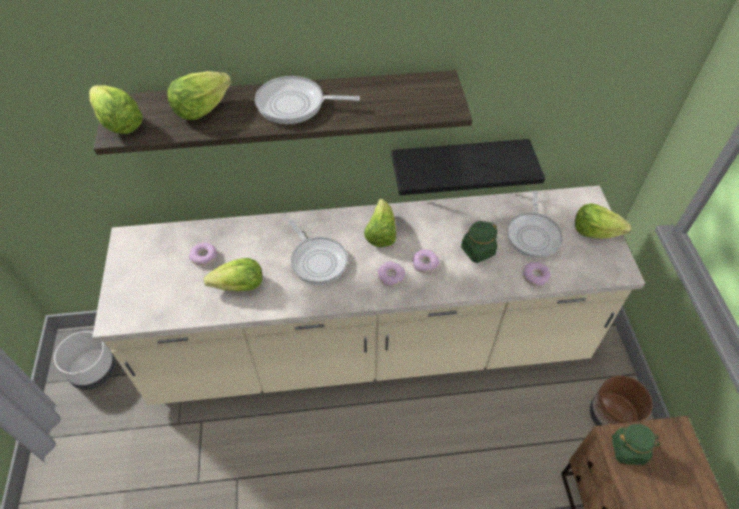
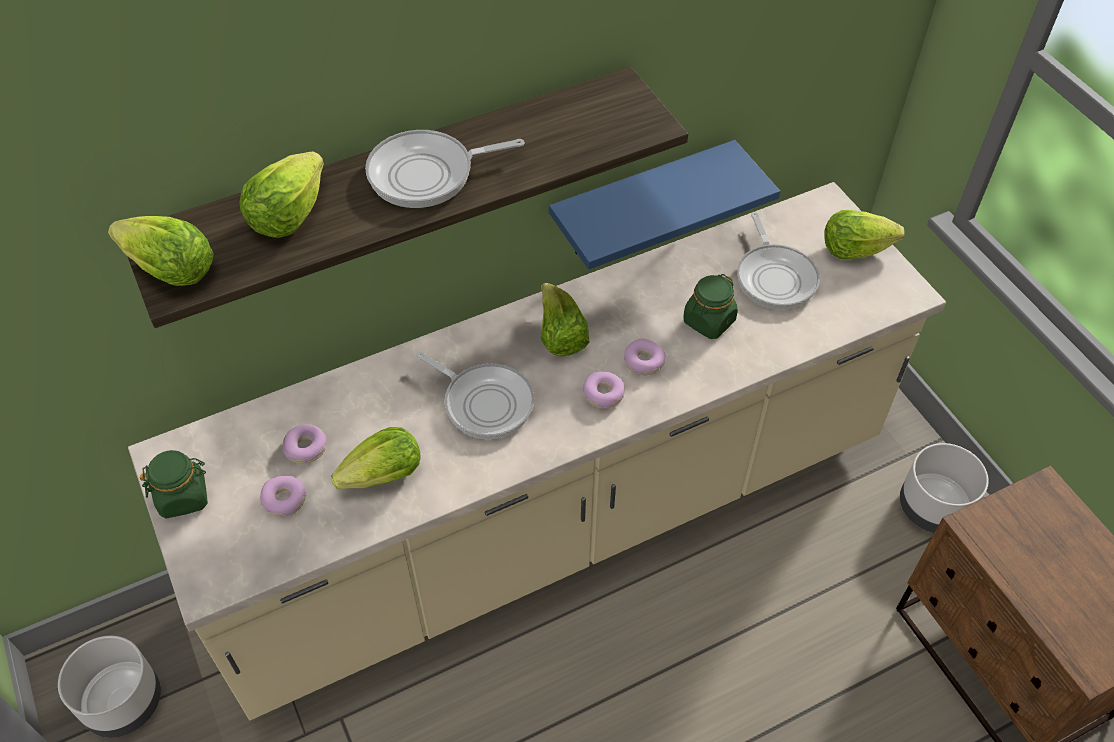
camera: 20 degrees left, 0 degrees up
(458, 163) = (641, 200): black shelf -> blue shelf
(535, 277) = (802, 335): donut -> donut (284, 500)
(612, 416) = (933, 508): brown planter -> grey planter
(628, 449) = (996, 534): green jar -> green jar (183, 496)

